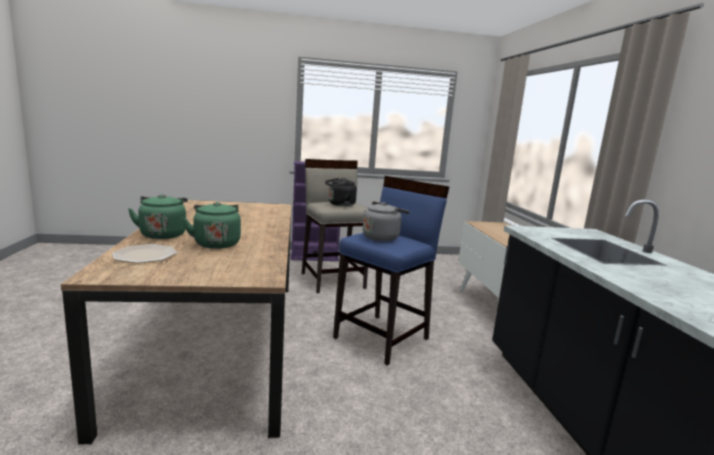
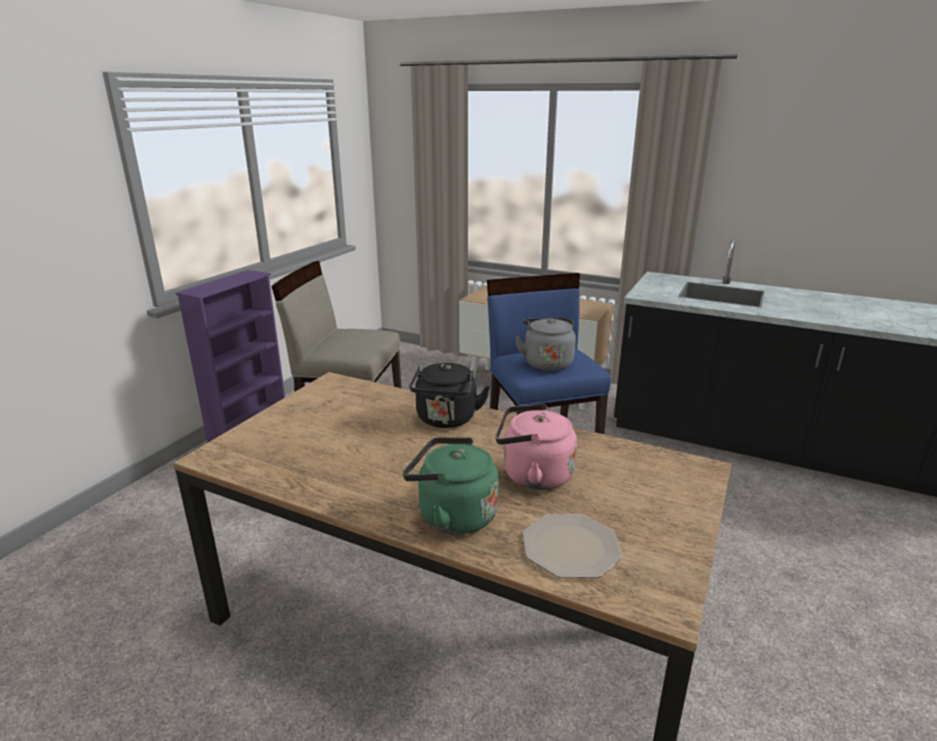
camera: 55 degrees left, 10 degrees up
(216, 243) = (532, 475): green kettle -> pink kettle
(340, 204) = (355, 340): black kettle -> black kettle (446, 420)

